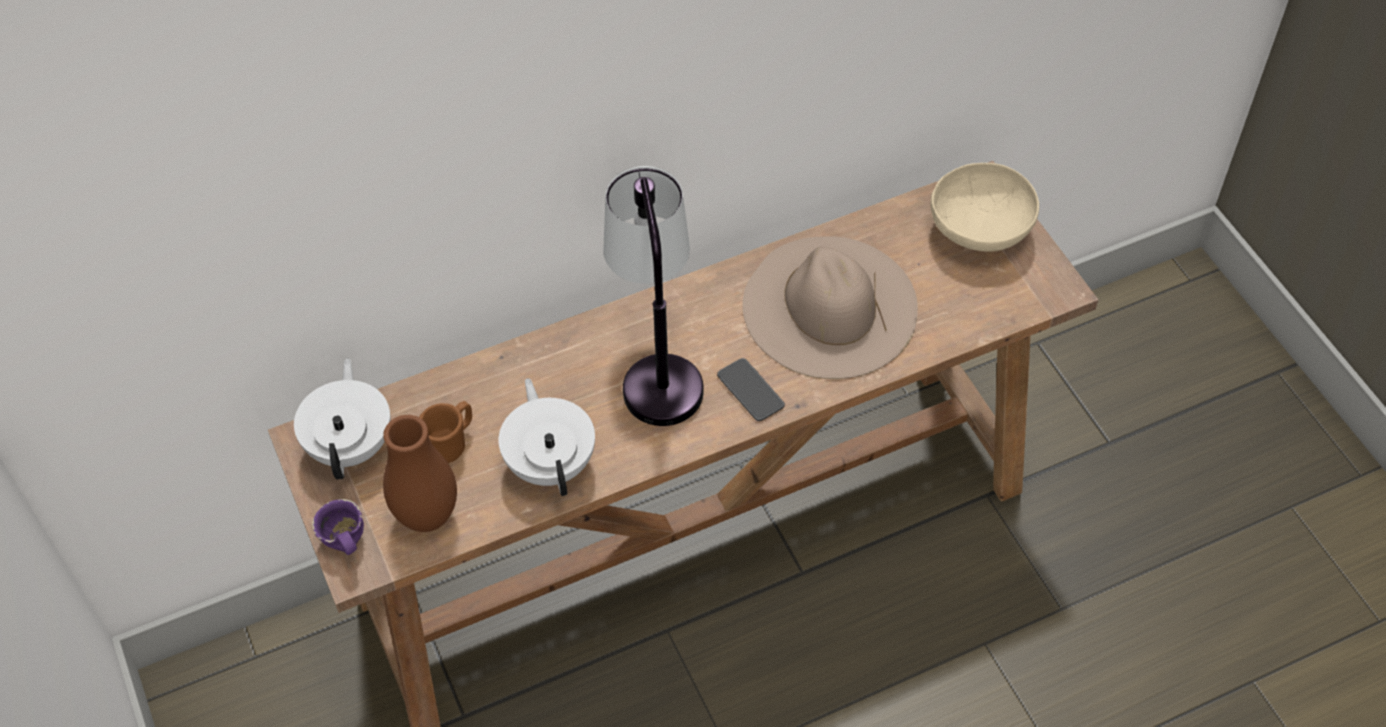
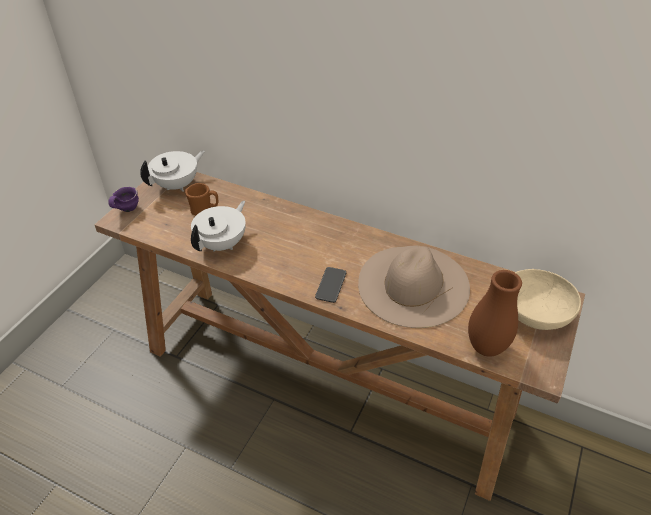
camera: 50 degrees right, 10 degrees down
(427, 516) = (160, 224): brown vase -> brown vase (486, 347)
(655, 361) = (312, 244): table lamp -> none

